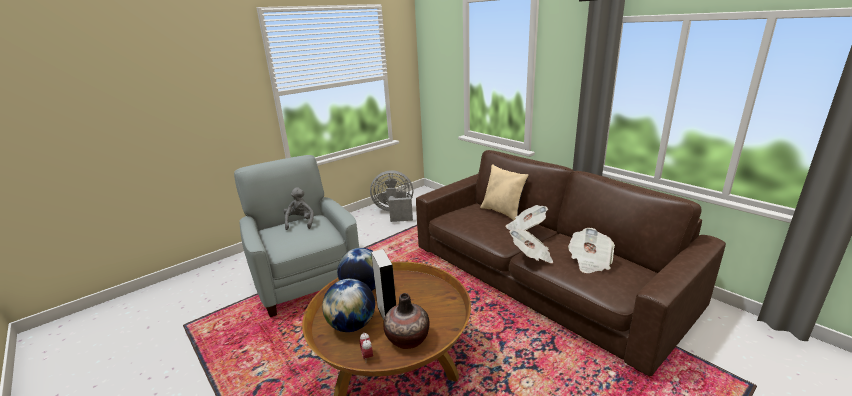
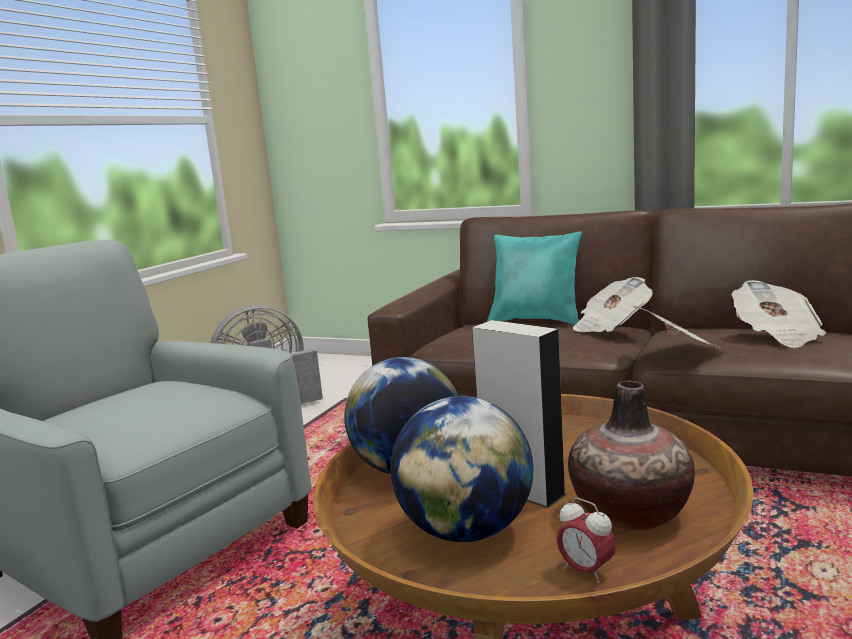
camera: 25 degrees left, 10 degrees down
(300, 222) = (127, 393): grey plush toy -> none
(503, 212) = (537, 321): beige pillow -> turquoise pillow

